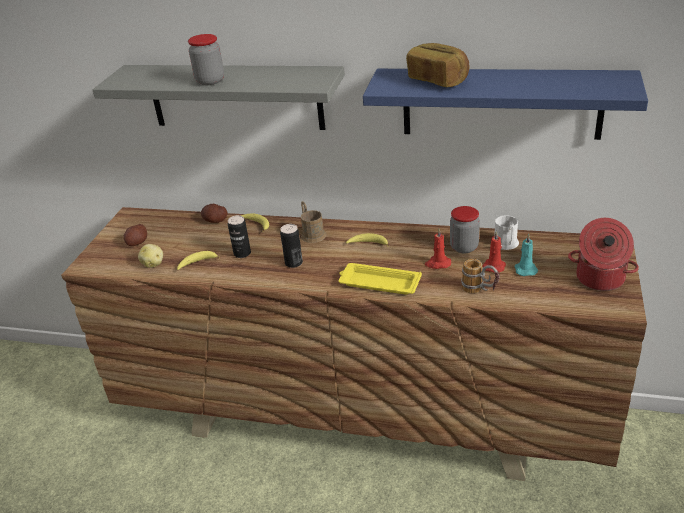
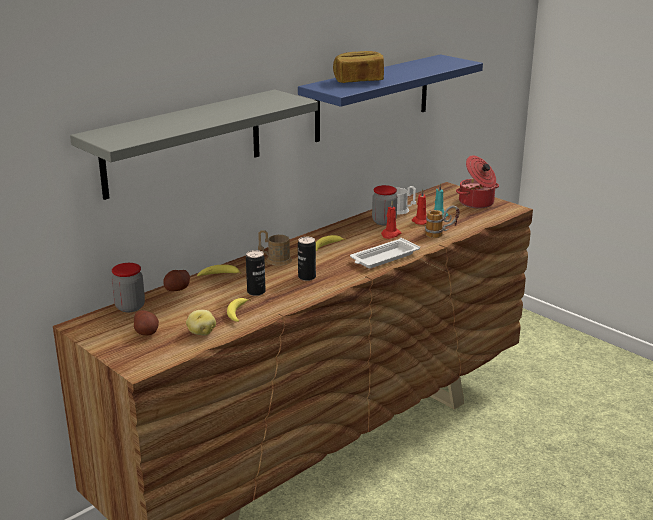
camera: 60 degrees left, 10 degrees down
(210, 81) = (205, 119): jar -> jar (130, 307)
(378, 283) = (383, 258): yellow tray -> white tray

